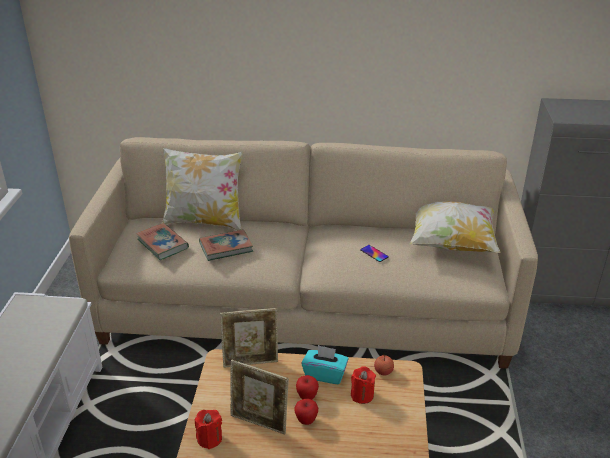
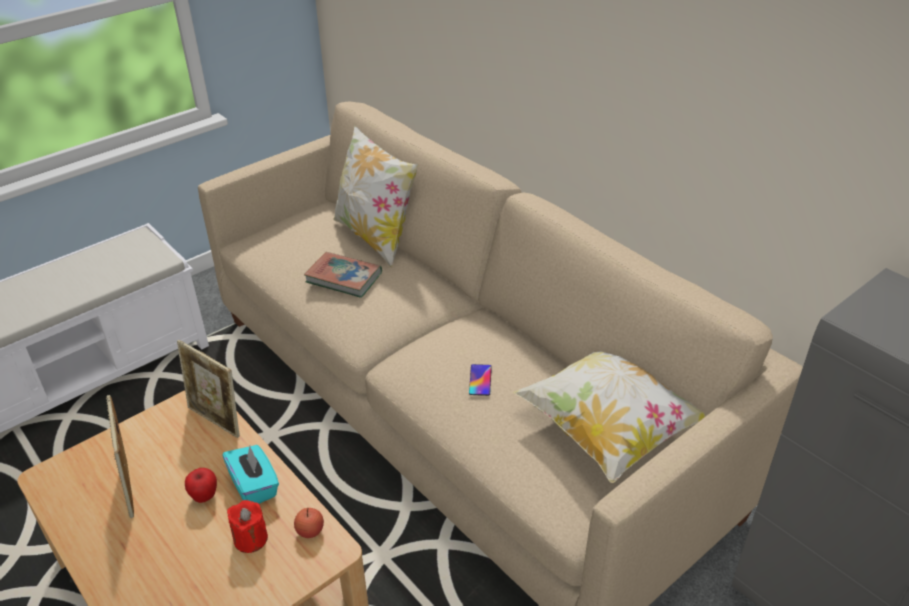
camera: 45 degrees right, 5 degrees up
(162, 244) = (301, 241): book -> none
(209, 438) = (77, 469): red candle -> none
(306, 420) = (166, 520): apple -> none

